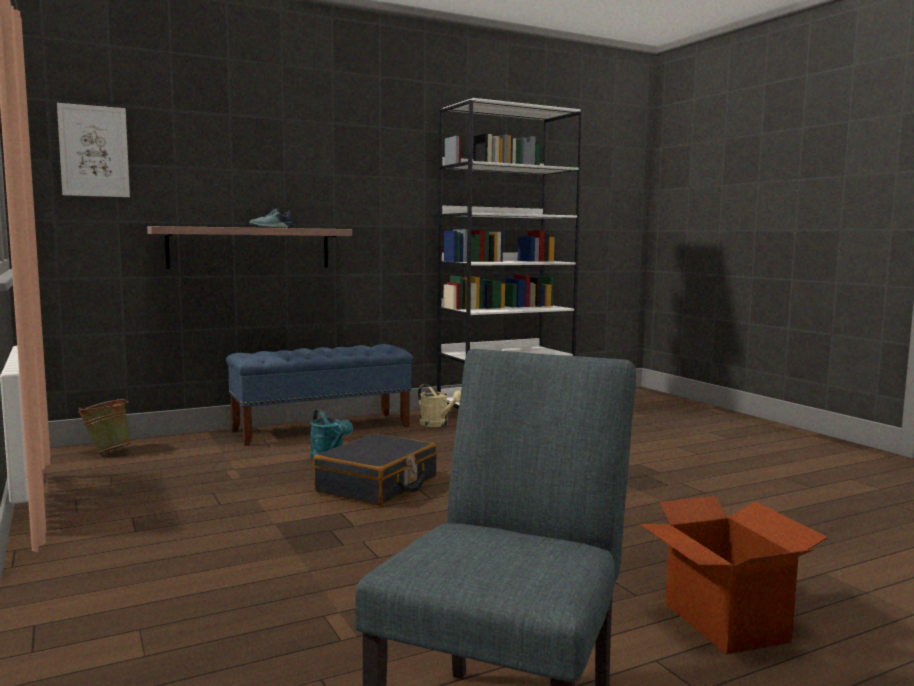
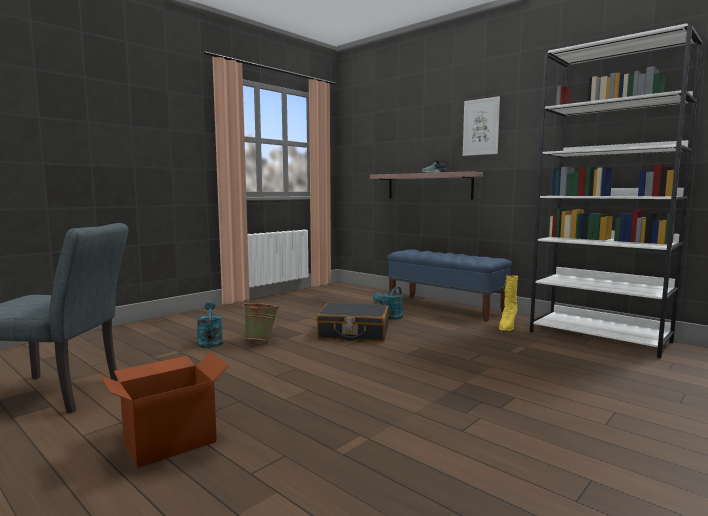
camera: 70 degrees right, 0 degrees up
(94, 151) = (365, 138): picture -> picture (481, 127)
(107, 452) = (349, 289): green bucket -> green bucket (261, 341)
(304, 583) = (210, 342): none -> turquoise watering can
(437, 424) = (507, 326): beige watering can -> yellow boot

